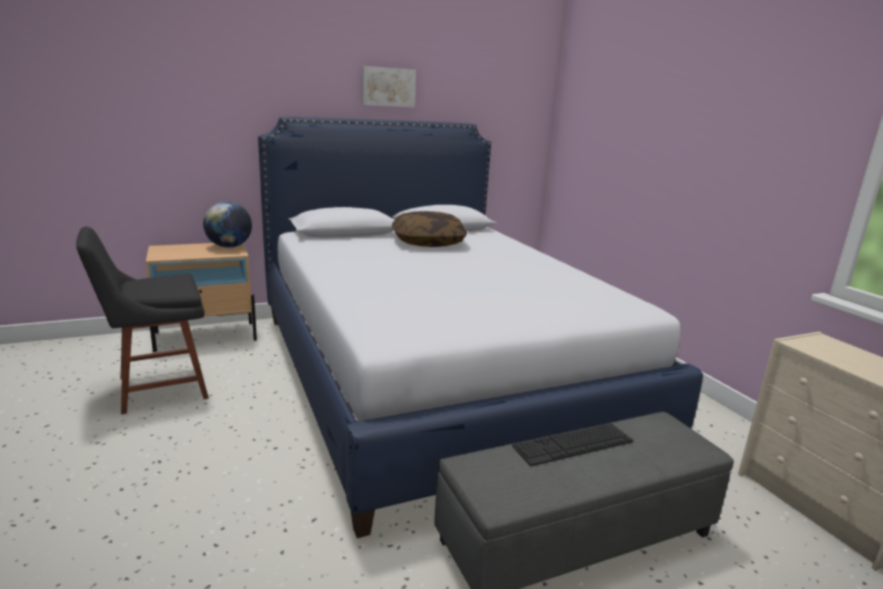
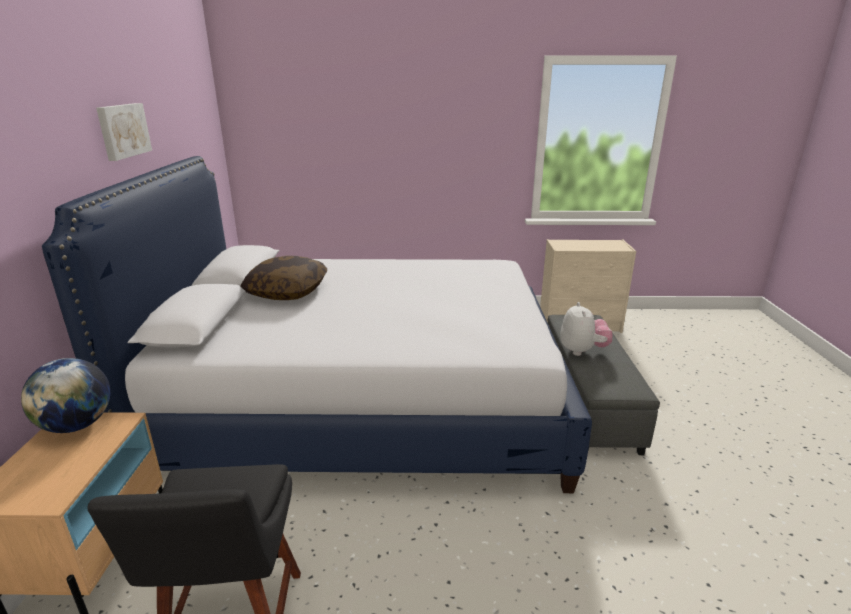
camera: 65 degrees left, 5 degrees up
(573, 444) = (582, 351): keyboard -> plush toy

